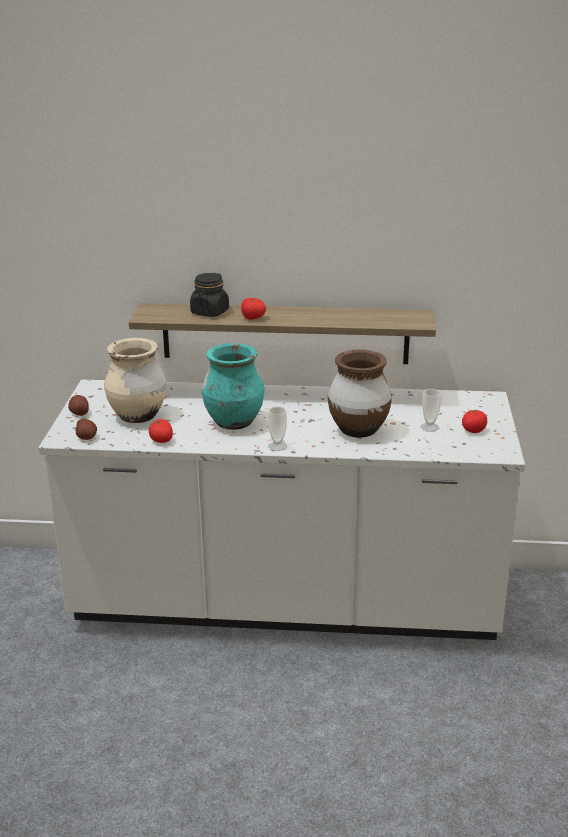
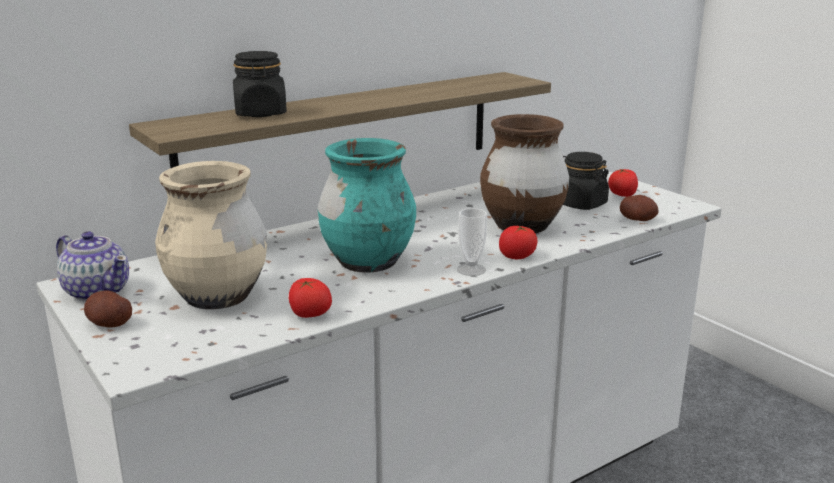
camera: 40 degrees left, 5 degrees down
(86, 437) = (180, 351): potato -> potato (637, 219)
(96, 393) = (97, 291): none -> teapot
(253, 318) = (332, 108): tomato -> tomato (517, 256)
(429, 427) = (580, 204): cup -> black jar

